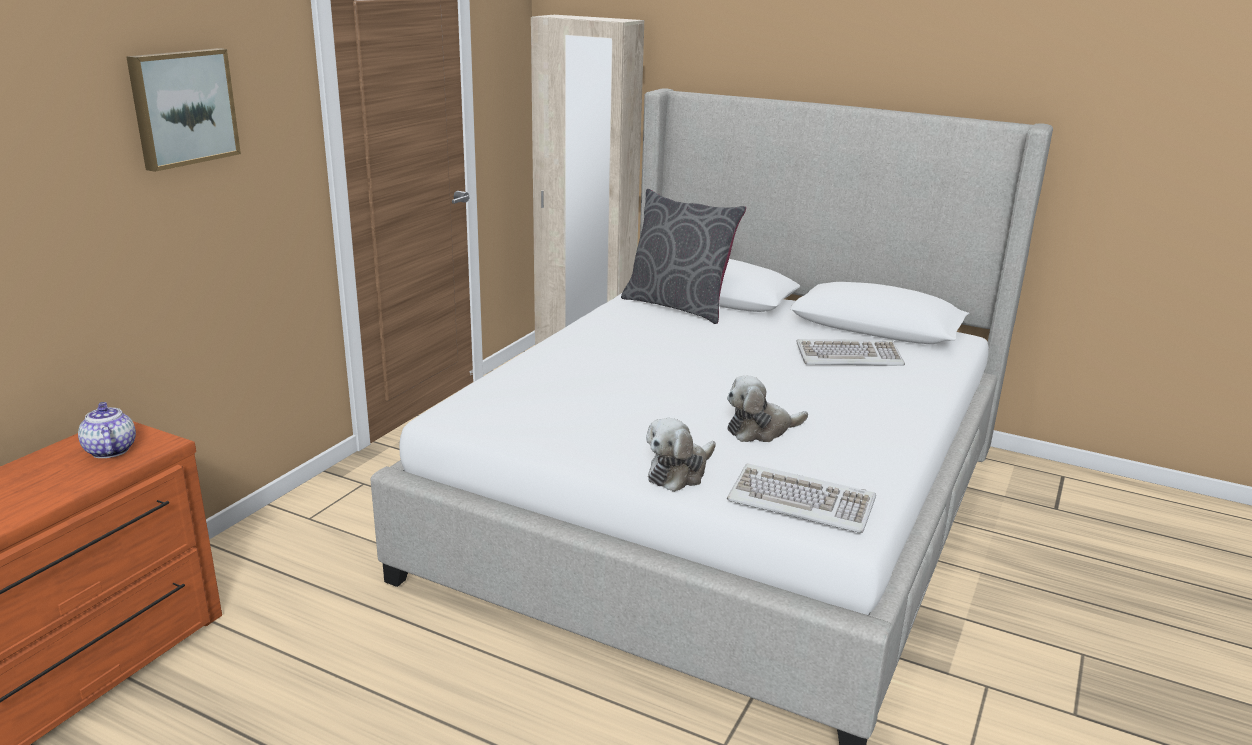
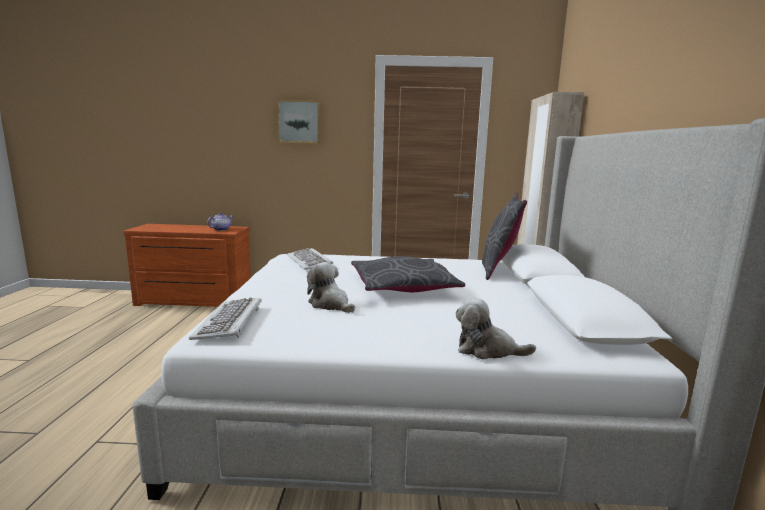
camera: 65 degrees right, 10 degrees down
(679, 472) = (256, 294): plush toy -> plush toy (487, 350)
(715, 373) = (403, 286): none -> grey pillow
(849, 357) = (498, 317): keyboard -> keyboard (310, 261)

